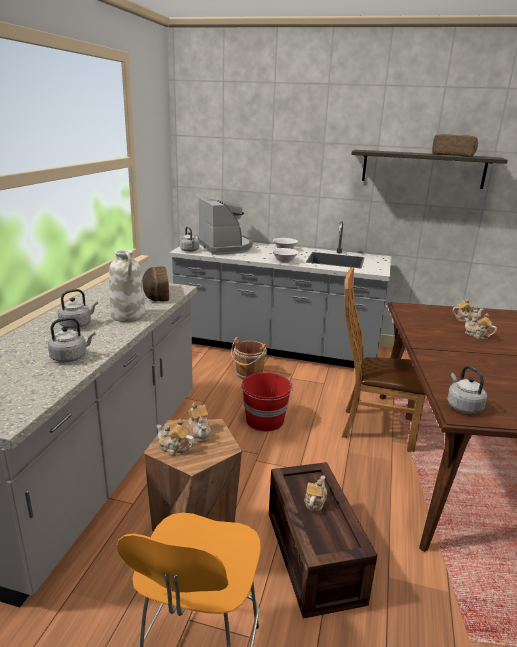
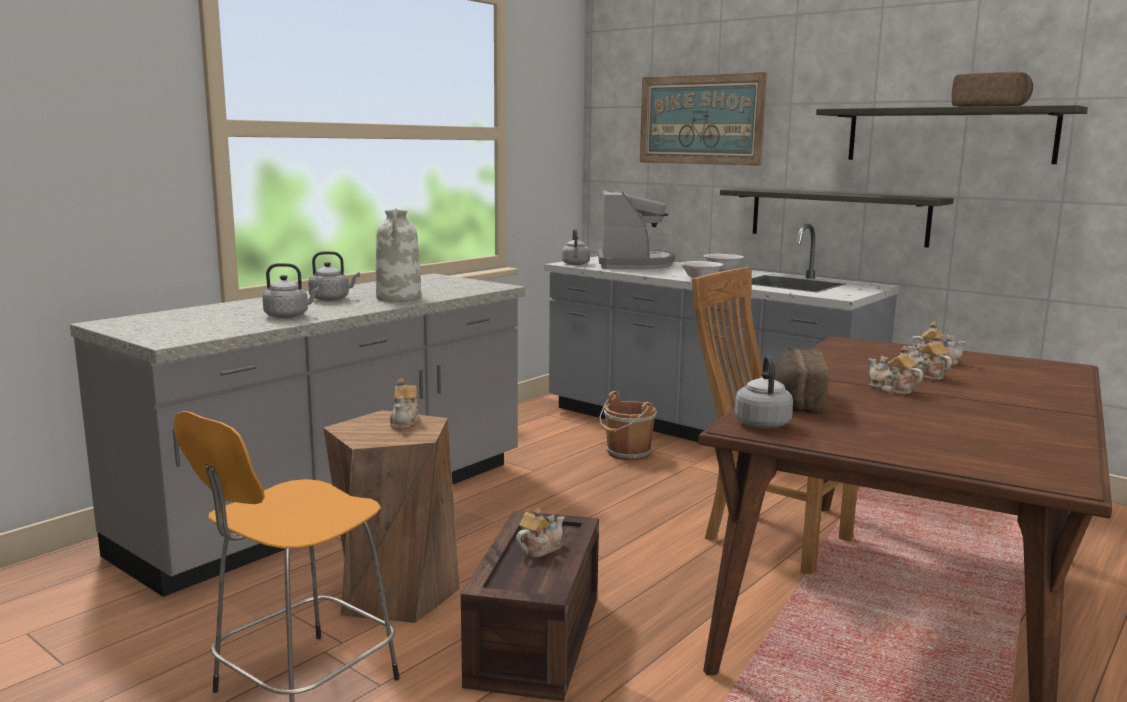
camera: 25 degrees right, 10 degrees down
(155, 294) = (459, 288): bread -> bread (796, 401)
(174, 448) = (360, 429): teapot -> teapot (891, 389)
(261, 149) = (700, 120): none -> picture
(265, 420) = (602, 502): red bucket -> none
(353, 214) = (837, 216): none -> shelf

